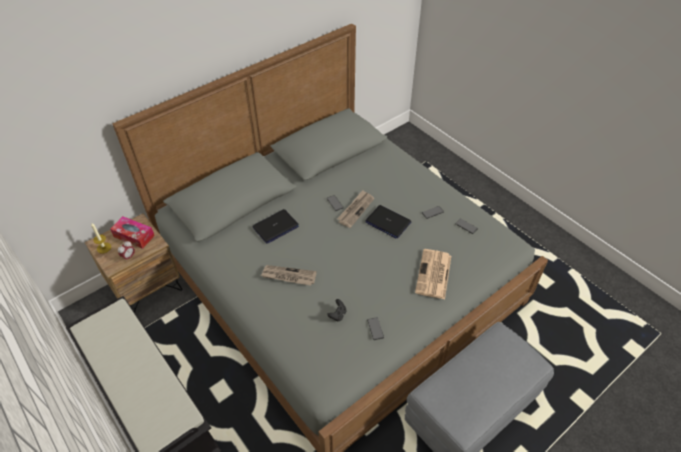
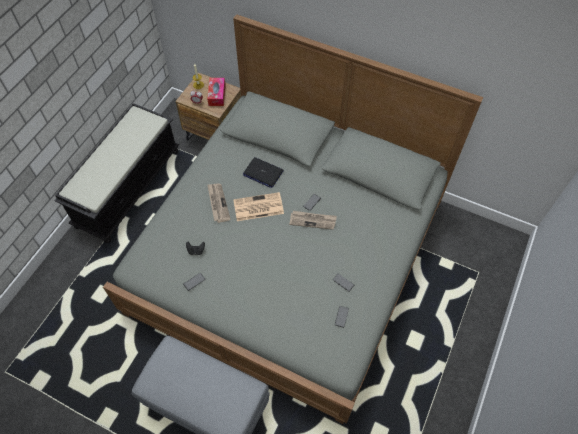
camera: 65 degrees right, 10 degrees up
(387, 222) = (311, 250): laptop -> none
(434, 275) = (269, 307): newspaper -> newspaper (257, 207)

